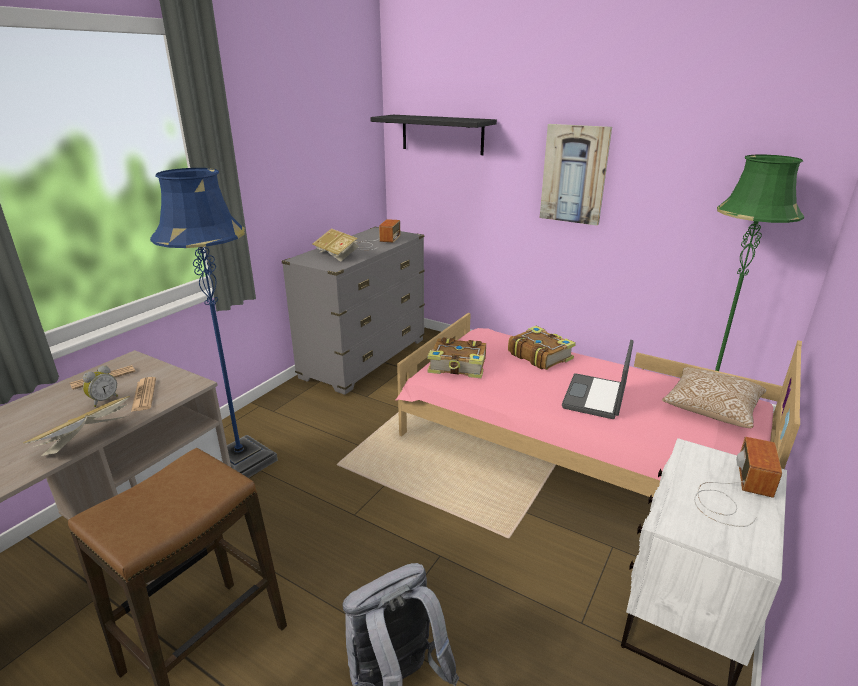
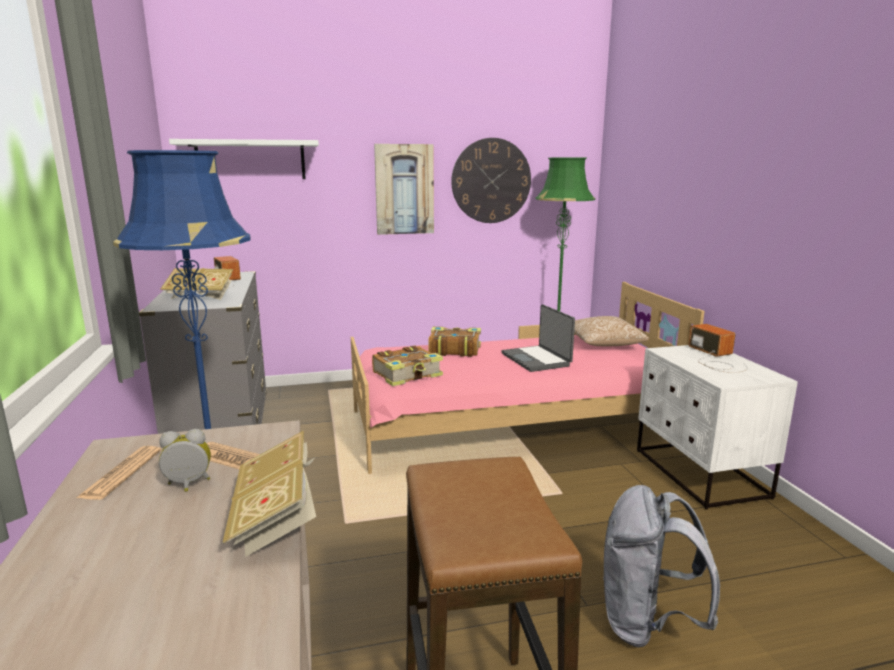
camera: 45 degrees left, 10 degrees down
(103, 400) = (188, 485): alarm clock -> alarm clock turned 90 degrees counterclockwise
(442, 134) = (251, 160): black shelf -> white shelf
(679, 175) = (491, 181): none -> wall clock

